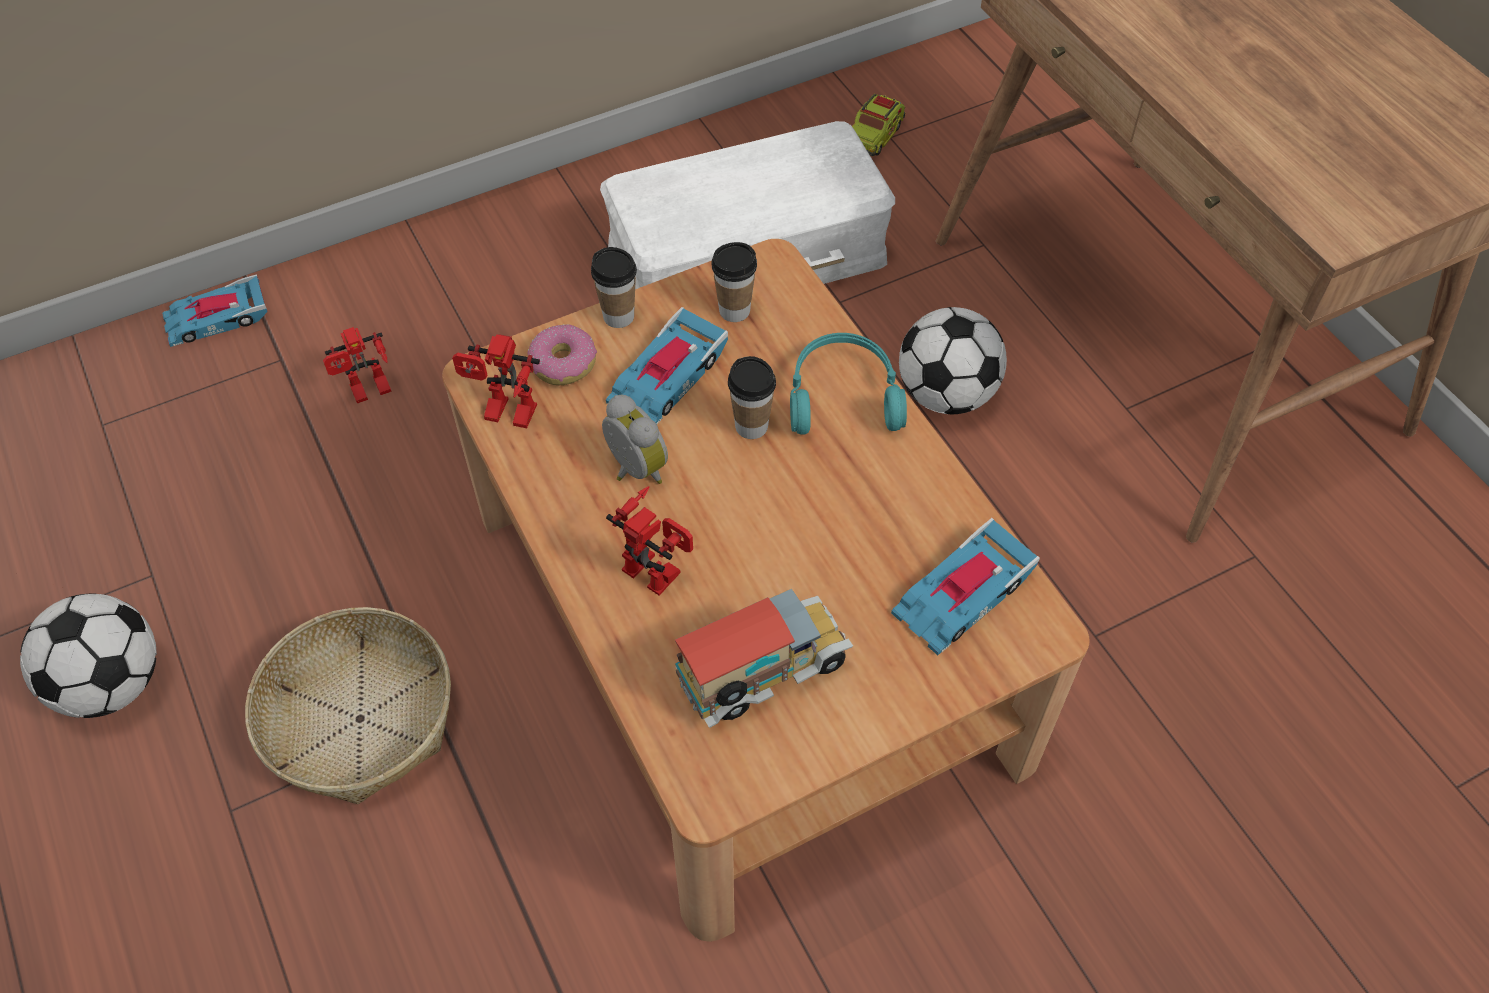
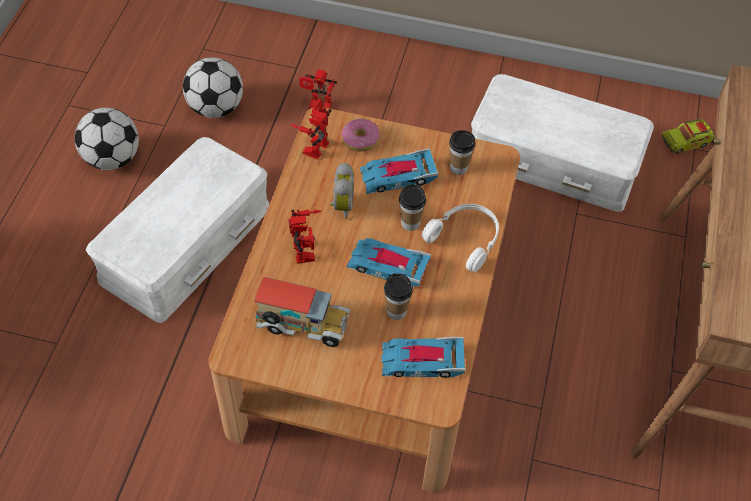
camera: 40 degrees right, 0 degrees up
(217, 318) = (288, 31): toy car -> toy car (388, 265)
(359, 719) = (185, 242): basket -> white storage box
(505, 416) = (313, 145): toy robot -> toy robot turned 60 degrees clockwise
(618, 316) = (405, 135): cup -> cup (396, 311)
(843, 395) = (465, 239): turquoise headphones -> white headphones
(946, 394) = (582, 295): football -> football (215, 108)

